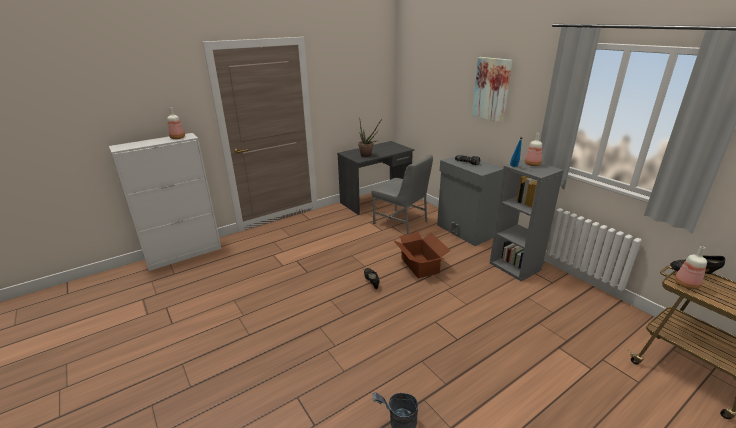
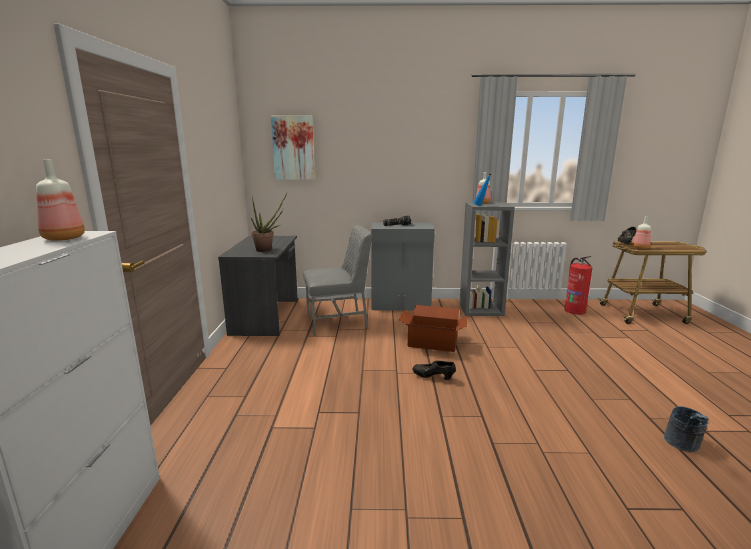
camera: 55 degrees left, 10 degrees down
(492, 89) = (401, 144): picture -> picture (293, 148)
(607, 318) = (574, 310): none -> fire extinguisher

